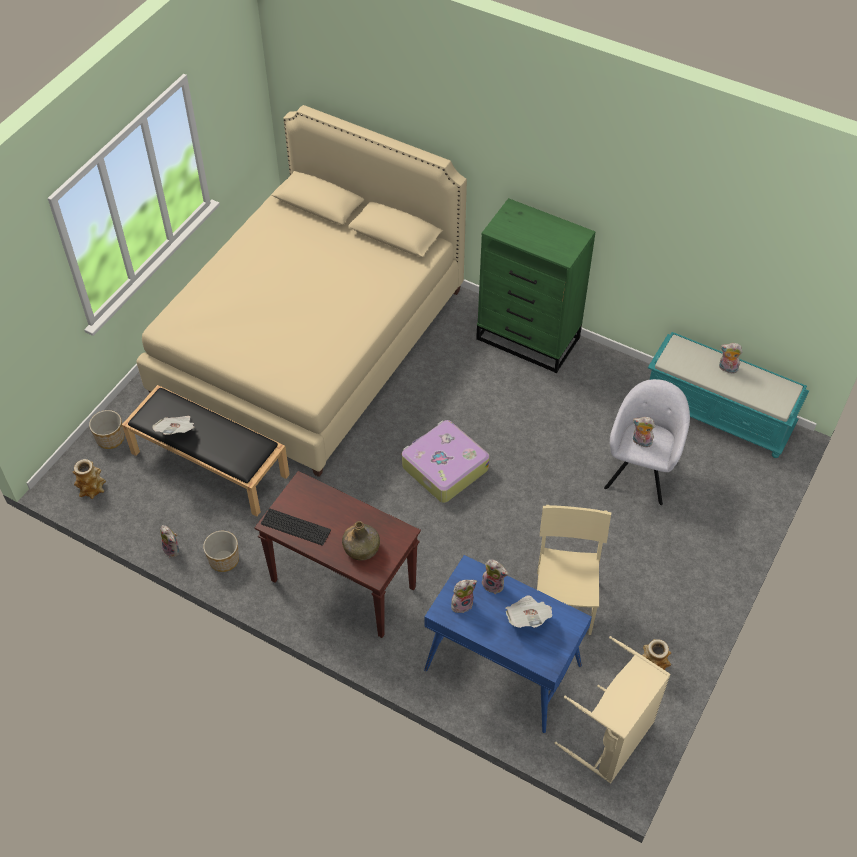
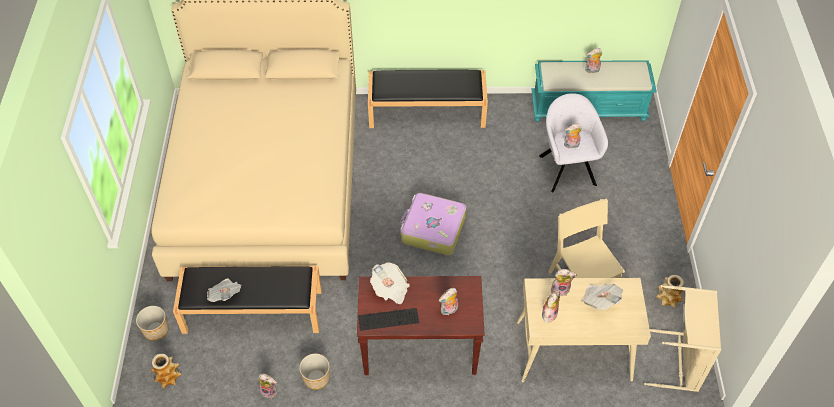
camera: 30 degrees left, 0 degrees up
(319, 498) = (390, 289): none -> newspaper
(361, 548) = (449, 310): green bottle -> plush toy
(501, 668) = (572, 351): blue desk -> beige desk
(528, 339) = (427, 111): green dresser -> black bench

